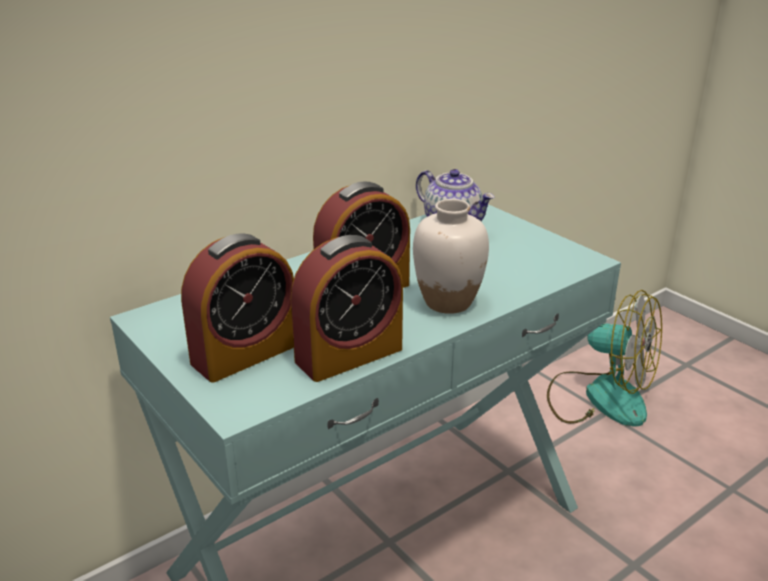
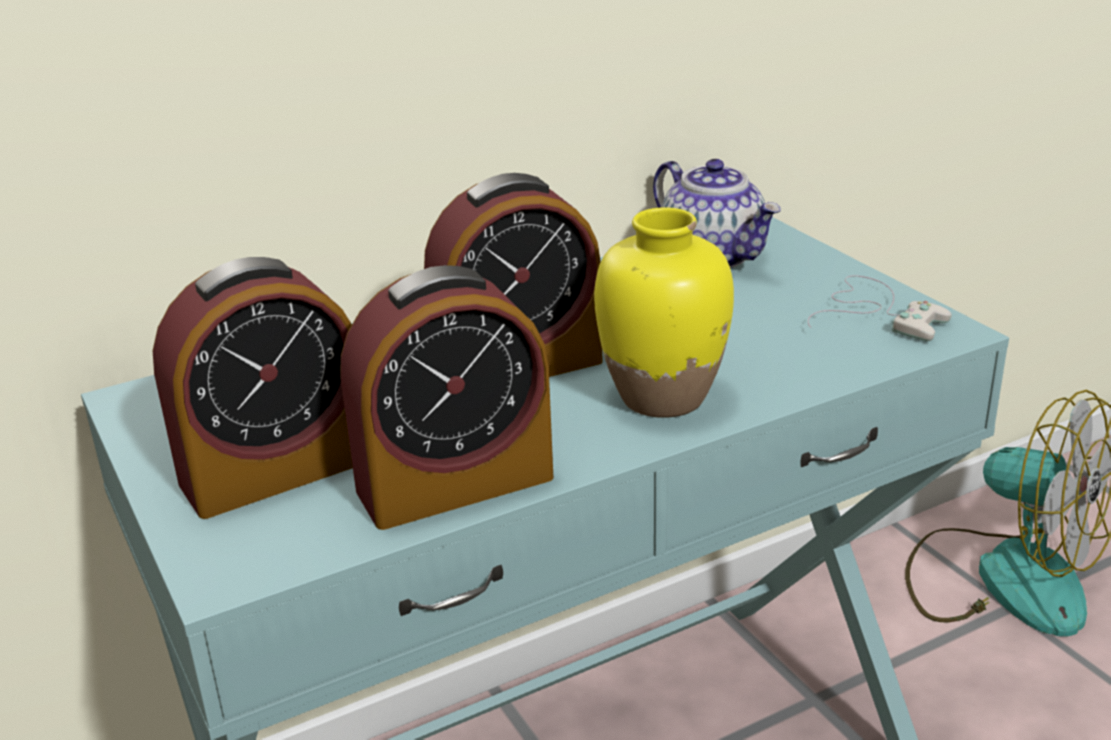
camera: 10 degrees right, 0 degrees up
(447, 302) = (662, 396): white vase -> yellow vase
(549, 251) = (876, 312): none -> white game controller

